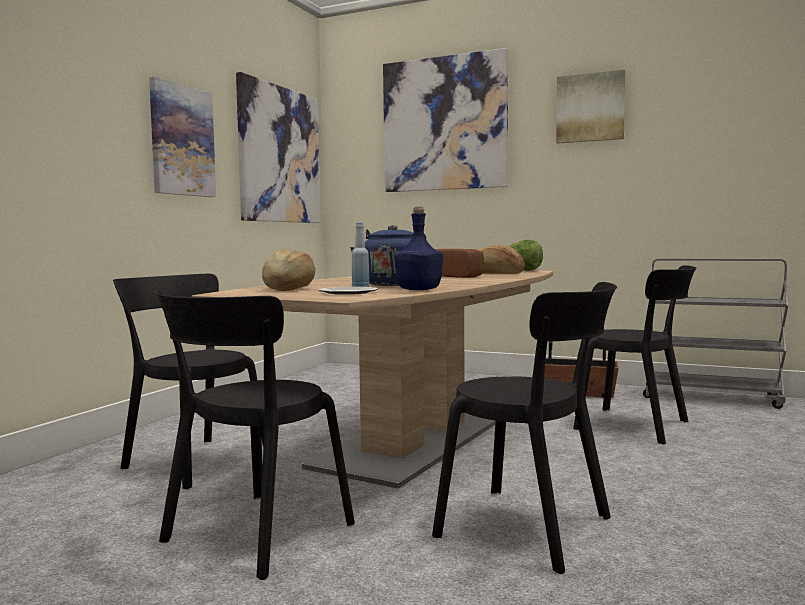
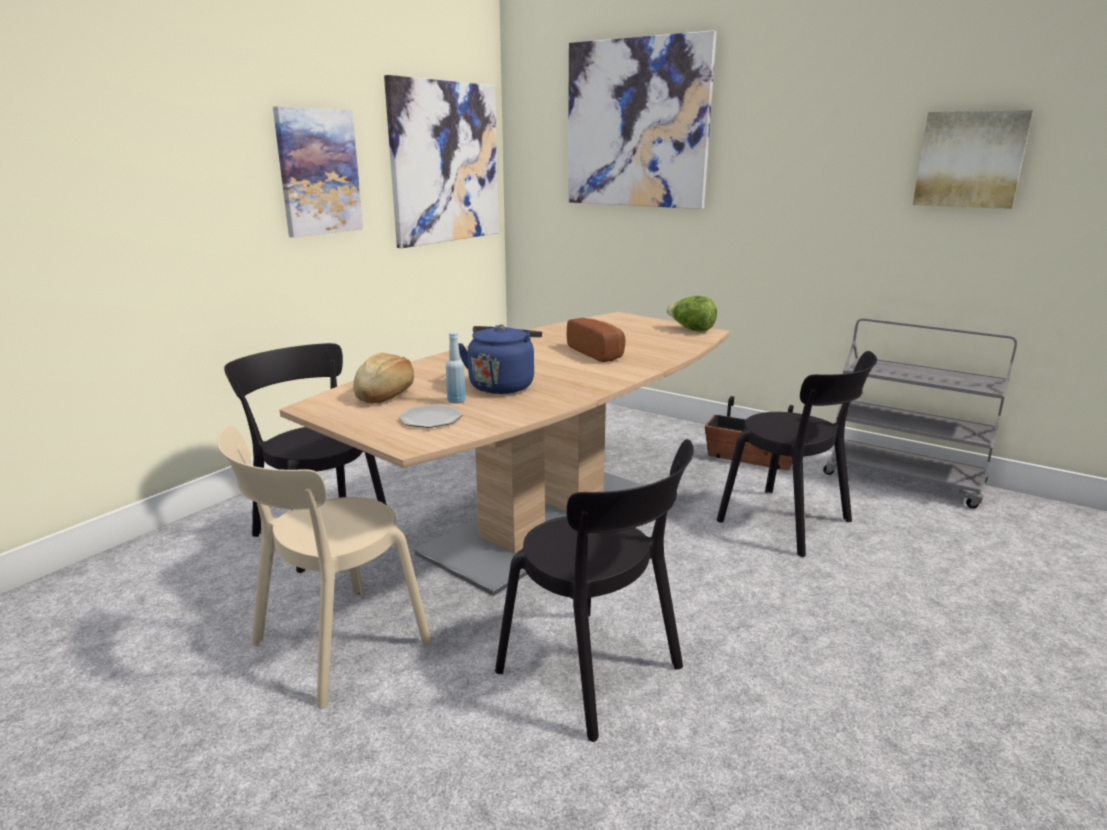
camera: 10 degrees right, 15 degrees up
(252, 536) = (334, 647): black chair -> beige chair
(418, 290) = (509, 414): blue bottle -> none
(497, 273) = (652, 343): bread -> none
(590, 108) = (810, 117): picture -> picture (970, 159)

